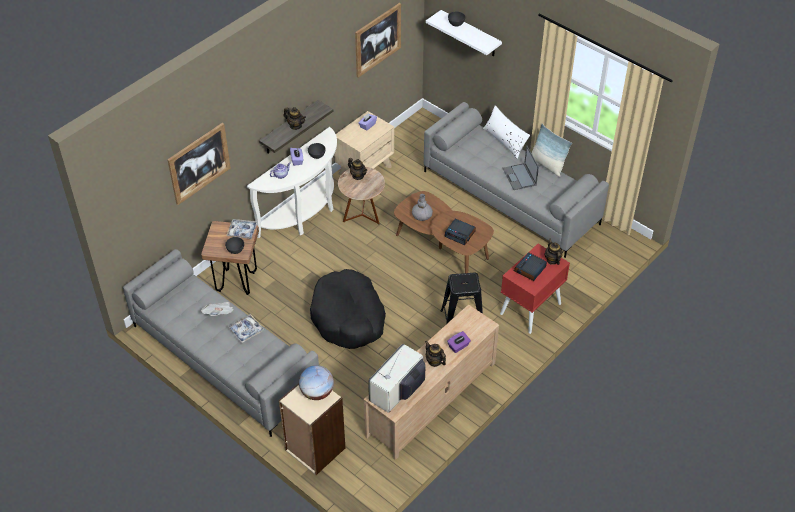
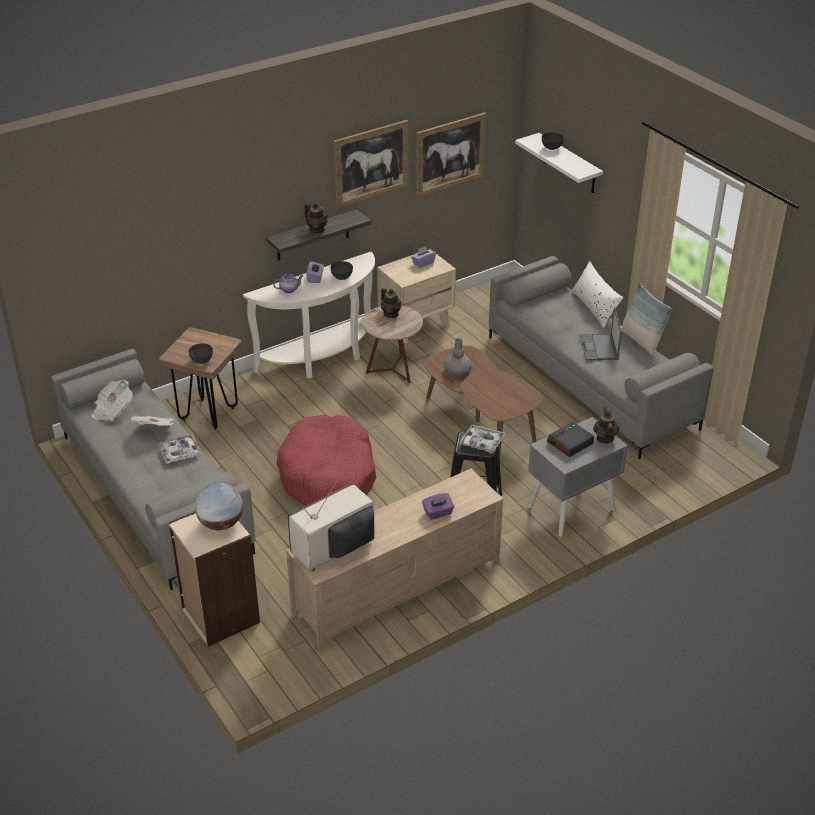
camera: 15 degrees right, 10 degrees down
(178, 304) = (112, 410): none -> newspaper
(199, 163) = (175, 240): picture -> picture (371, 163)
(242, 231) = (219, 343): tray -> tray (482, 442)
(348, 317) = (328, 475): black dog bed -> red dog bed
(434, 361) = (398, 524): teapot -> none
(460, 234) = (497, 396): alarm clock -> none
(530, 309) = (571, 508): red nightstand -> grey nightstand

